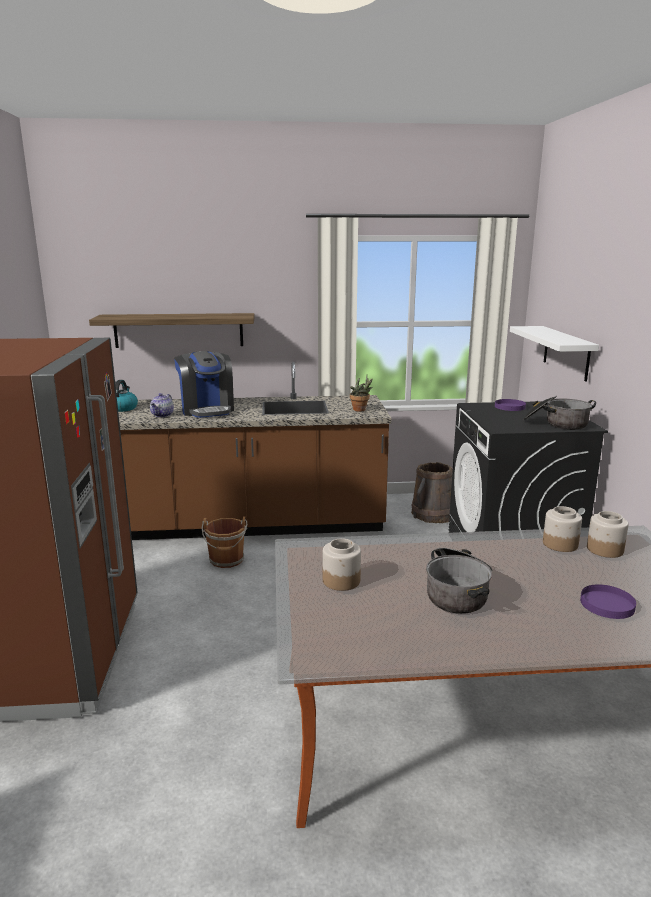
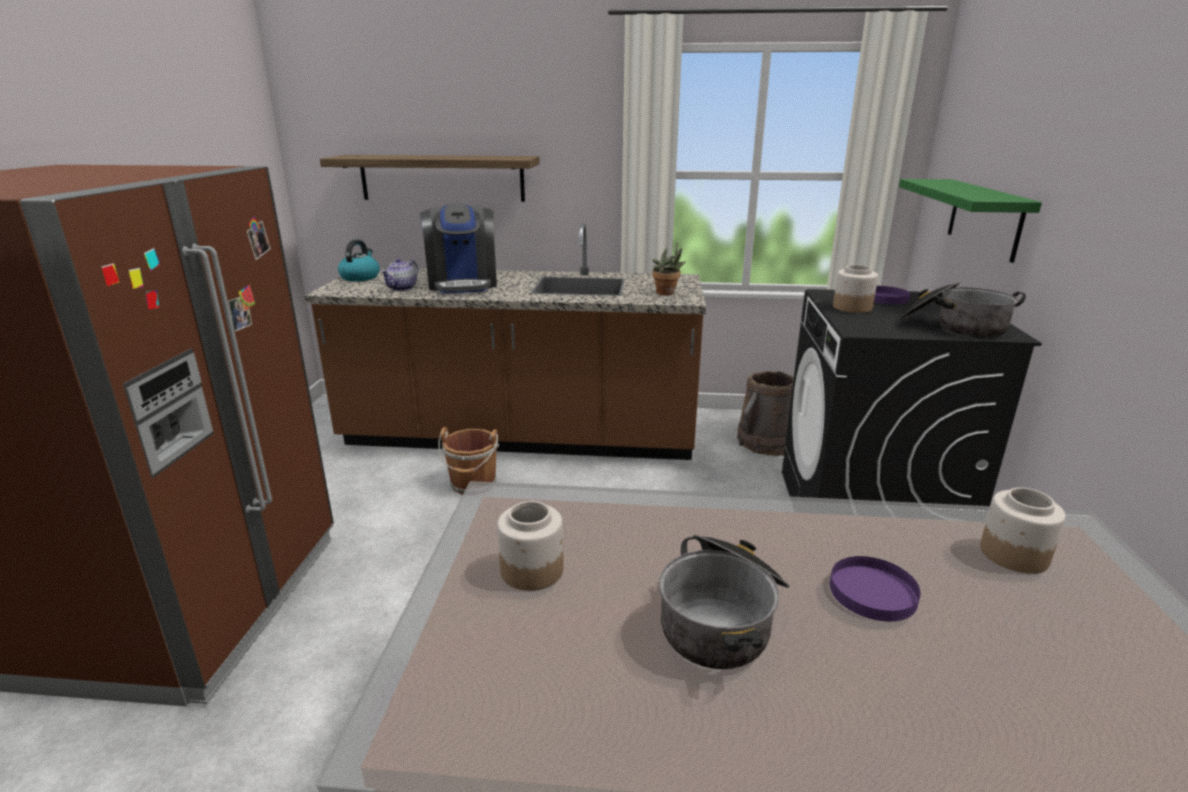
camera: 10 degrees right, 5 degrees up
(559, 544) = (930, 535): jar -> jar (851, 308)
(566, 352) = (984, 218): white shelf -> green shelf
(607, 604) = (1006, 682): purple plate -> purple plate (873, 592)

